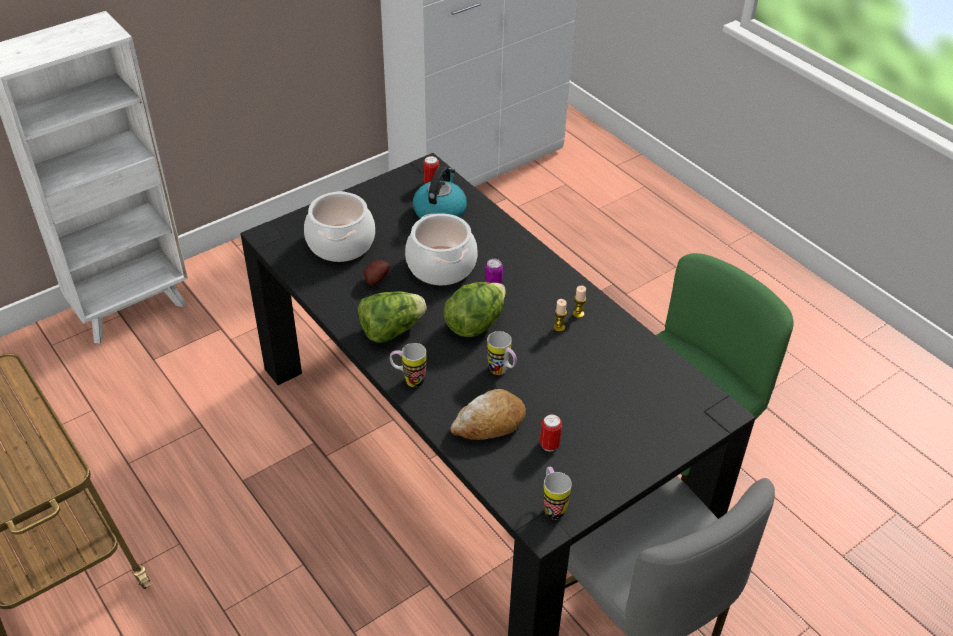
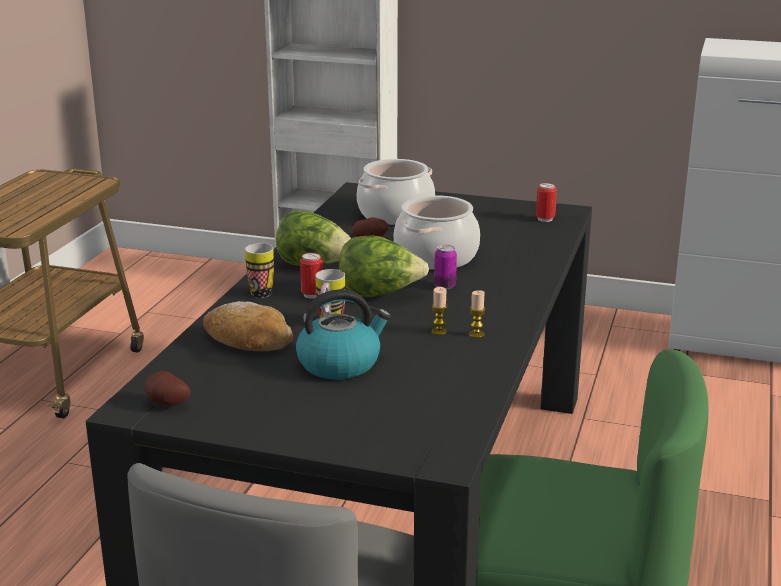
camera: 55 degrees right, 20 degrees down
(440, 211) = (512, 233): kettle -> kettle (340, 363)
(549, 445) = (254, 378): can -> can (312, 295)
(552, 506) = (166, 404): mug -> potato

